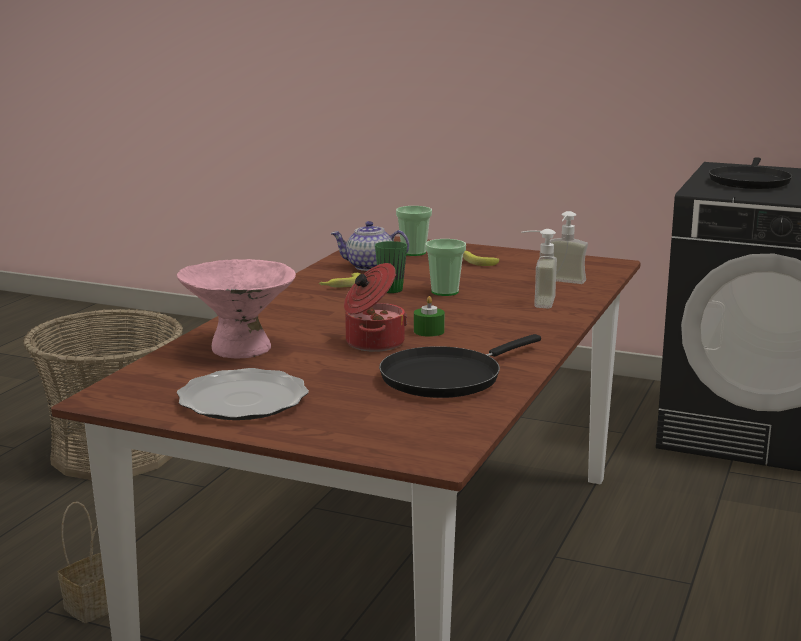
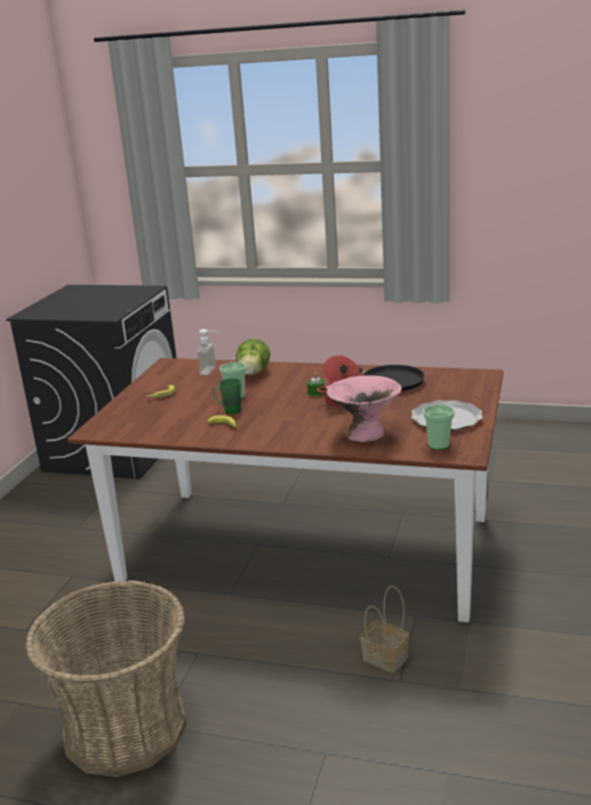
camera: 95 degrees left, 5 degrees up
(369, 266) = (174, 424): teapot -> none
(413, 252) = (135, 415): cup -> cup (438, 445)
(536, 302) = (253, 374): soap dispenser -> lettuce
(749, 181) = (82, 308): black frying pan -> none

